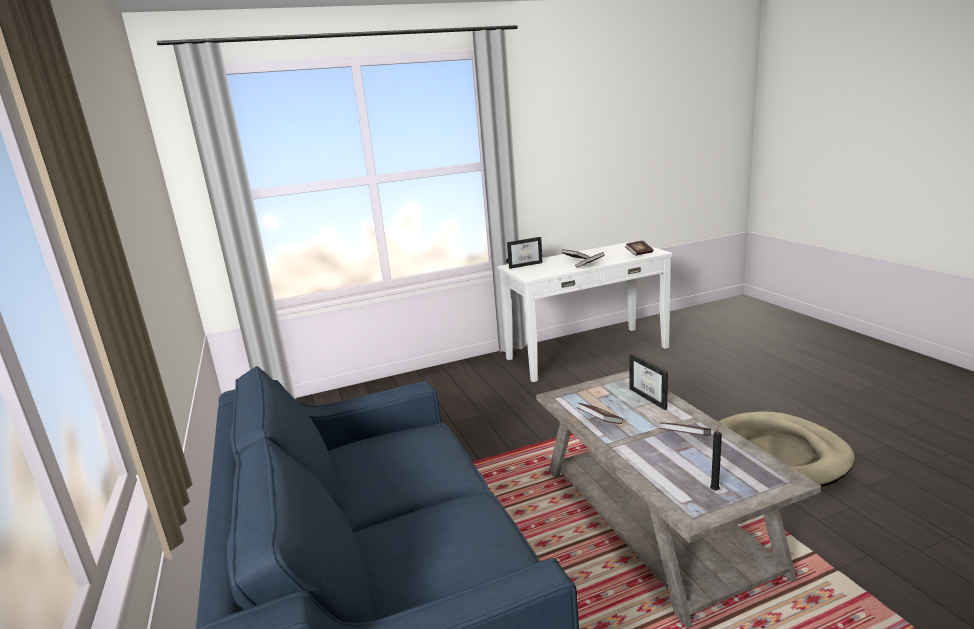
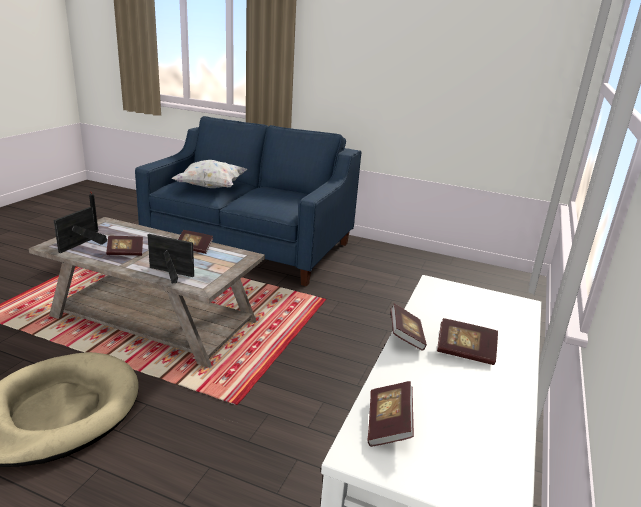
camera: 130 degrees right, 5 degrees up
(445, 530) = (211, 187): none -> white pillow
(525, 264) = (509, 313): picture frame -> picture frame (80, 246)

